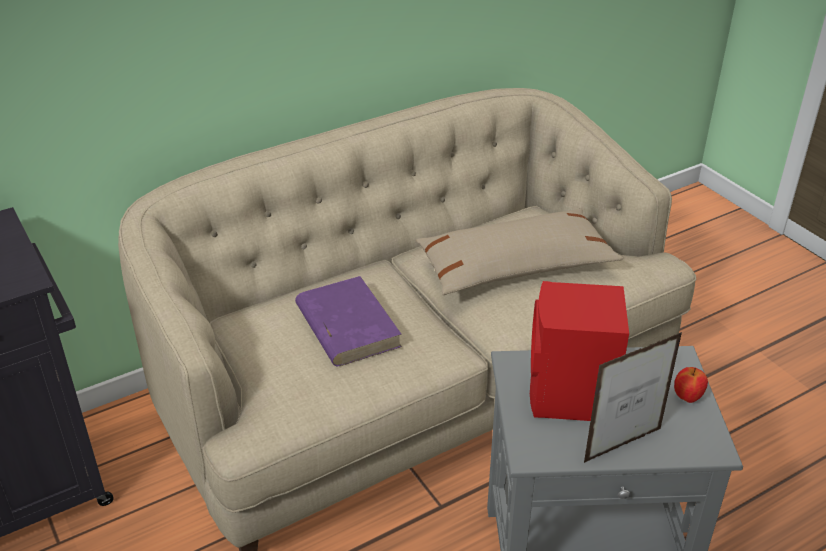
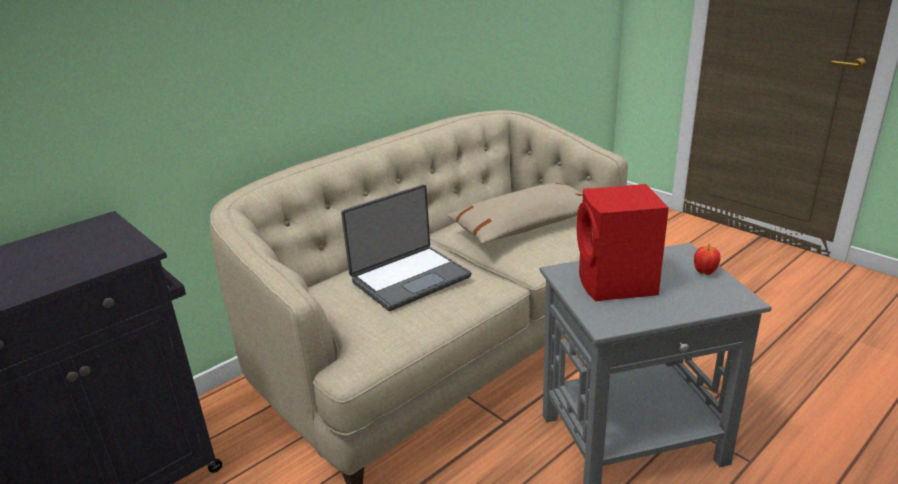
camera: 10 degrees left, 10 degrees down
(347, 325) = (409, 278): purple book -> laptop
(623, 445) = (674, 308): picture frame -> none

